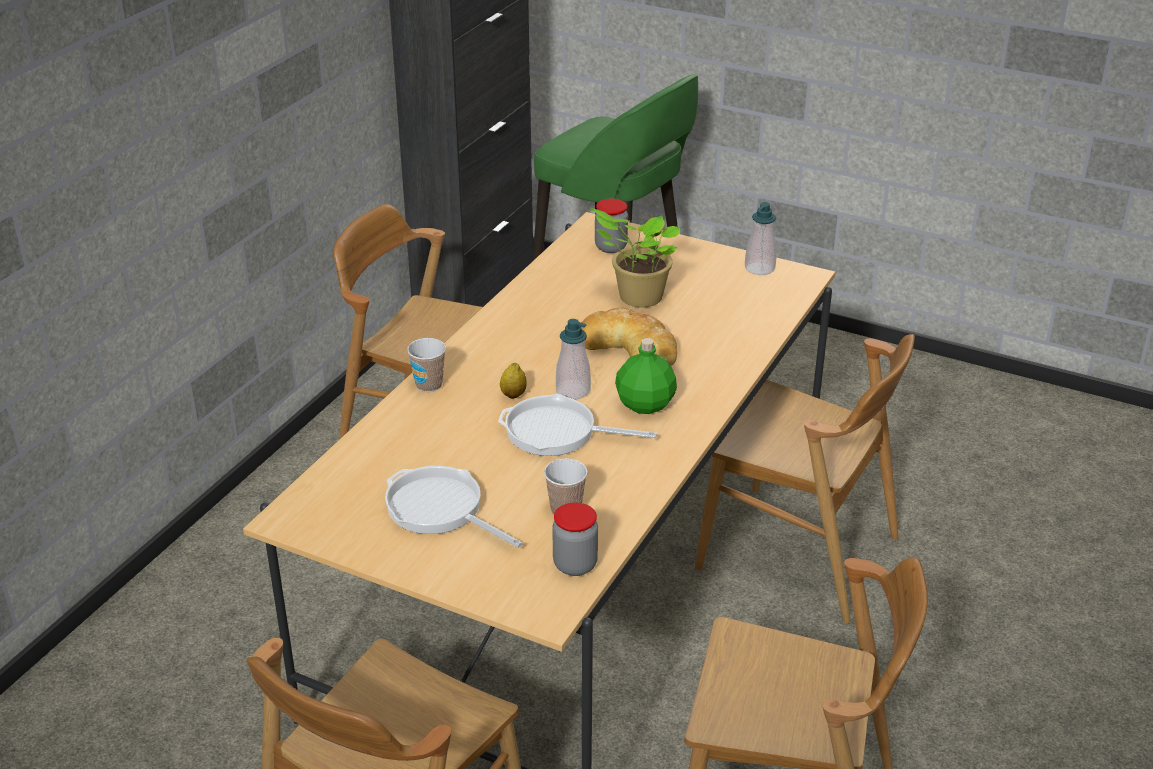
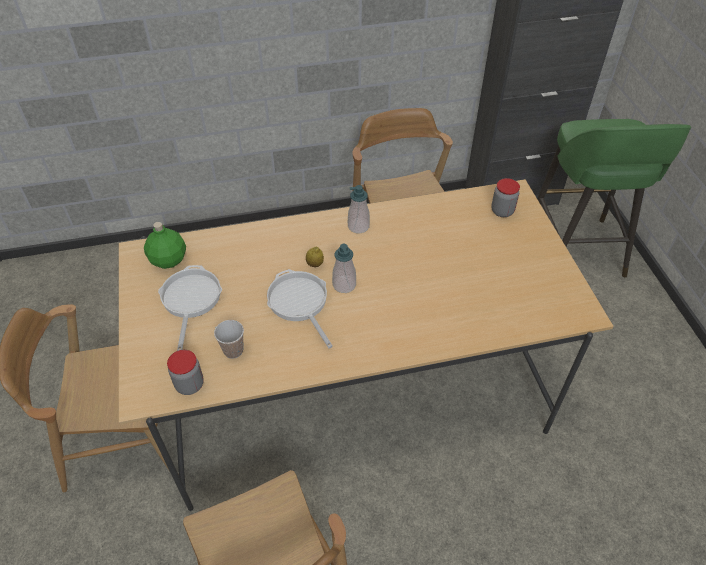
camera: 50 degrees right, 15 degrees up
(429, 385) = (290, 228): cup -> none
(631, 348) = (411, 283): bread -> none
(637, 297) = (465, 253): potted plant -> none
(644, 405) = (363, 323): green bottle -> green bottle (168, 260)
(759, 268) = (566, 287): soap dispenser -> soap dispenser (358, 226)
(798, 554) = (483, 466): brown chair -> none

